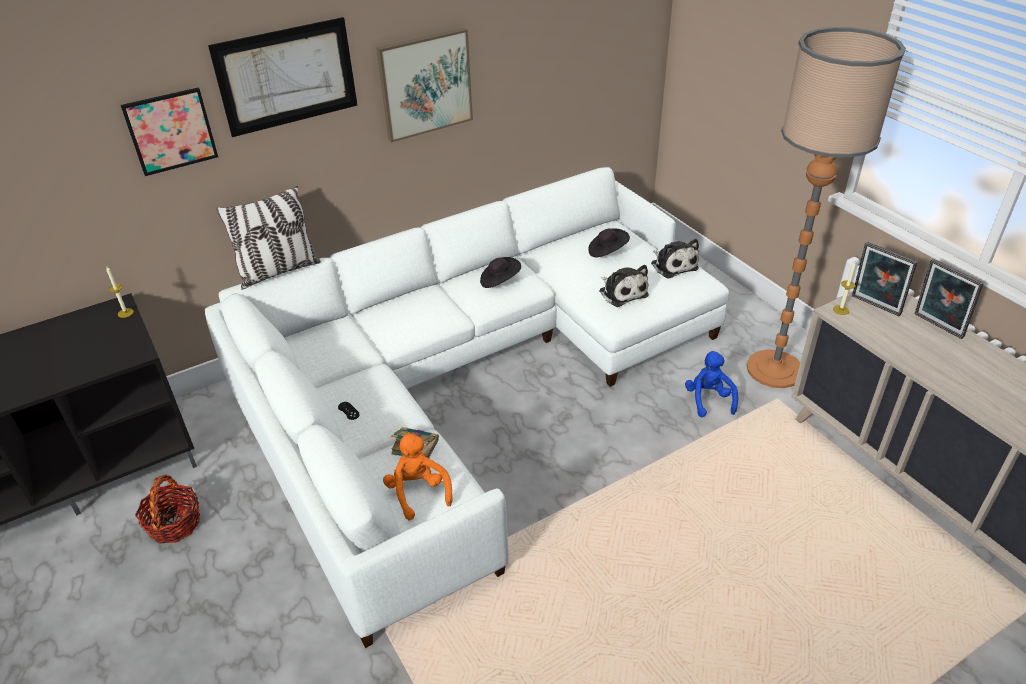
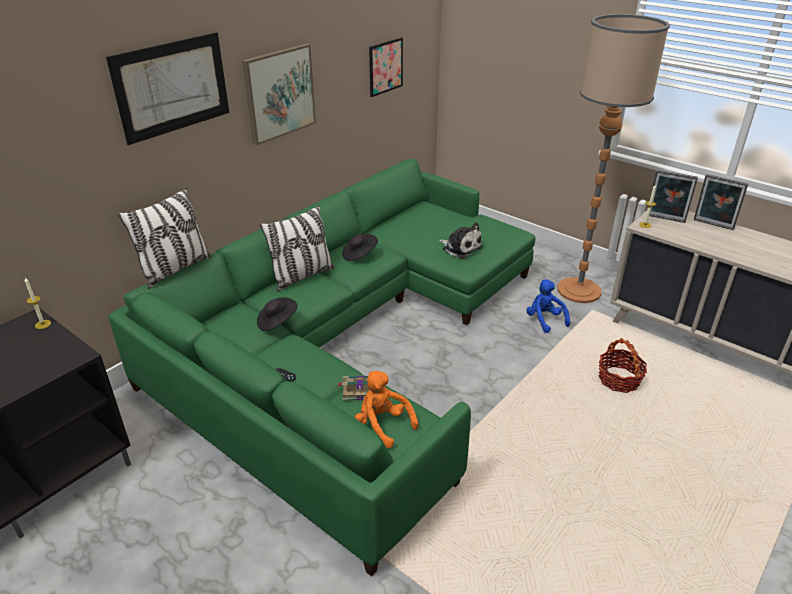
camera: 20 degrees left, 5 degrees down
(171, 131) = (74, 141): picture -> picture (385, 67)
(174, 523) = (131, 519): basket -> basket (618, 380)
(425, 296) = (302, 276): none -> pillow
(467, 380) = (349, 342): white sofa -> green sofa
(607, 251) = (432, 221): black hat -> black hat (277, 322)
(673, 265) = (486, 224): plush toy -> none

